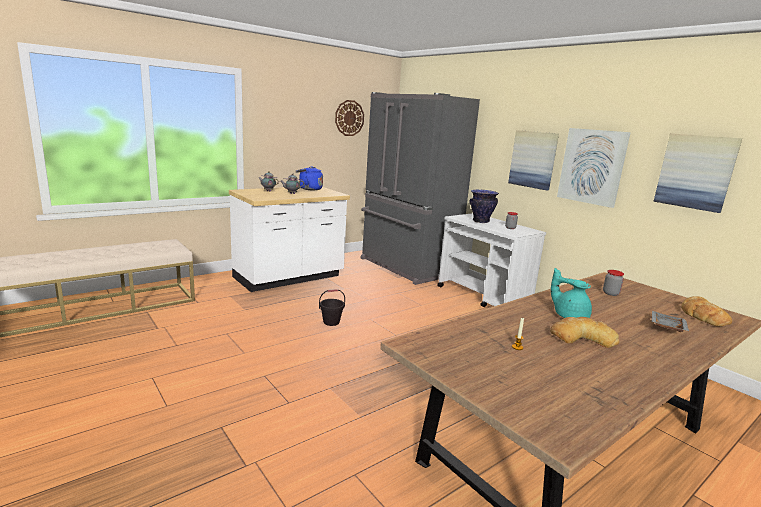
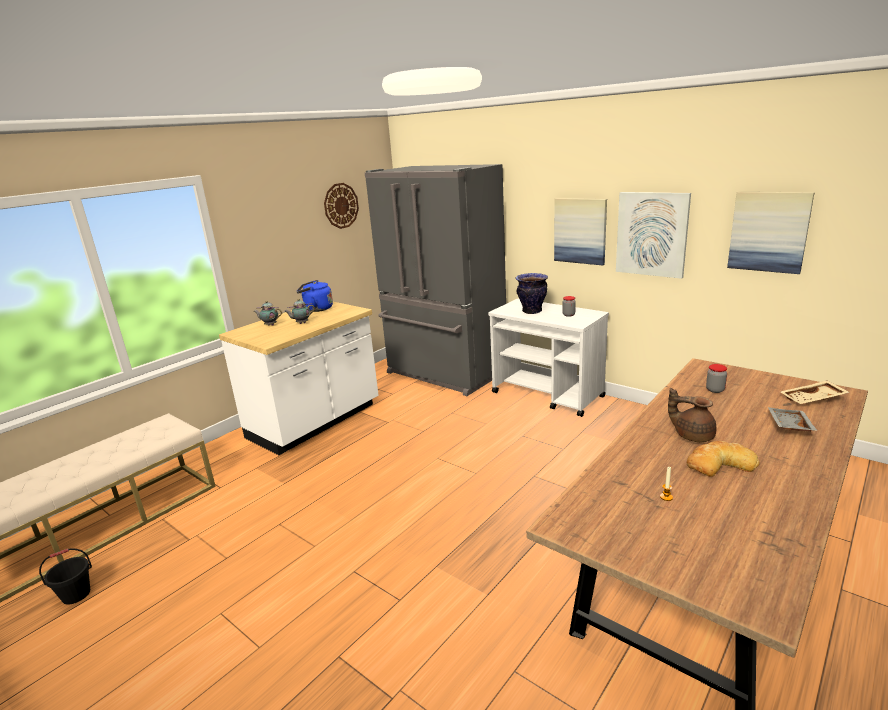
camera: 10 degrees left, 5 degrees up
(331, 322) = (395, 474): black bucket -> black bucket (76, 594)
(569, 316) = (692, 435): turquoise teapot -> brown teapot
(702, 316) = (813, 399): bread -> beige tray

